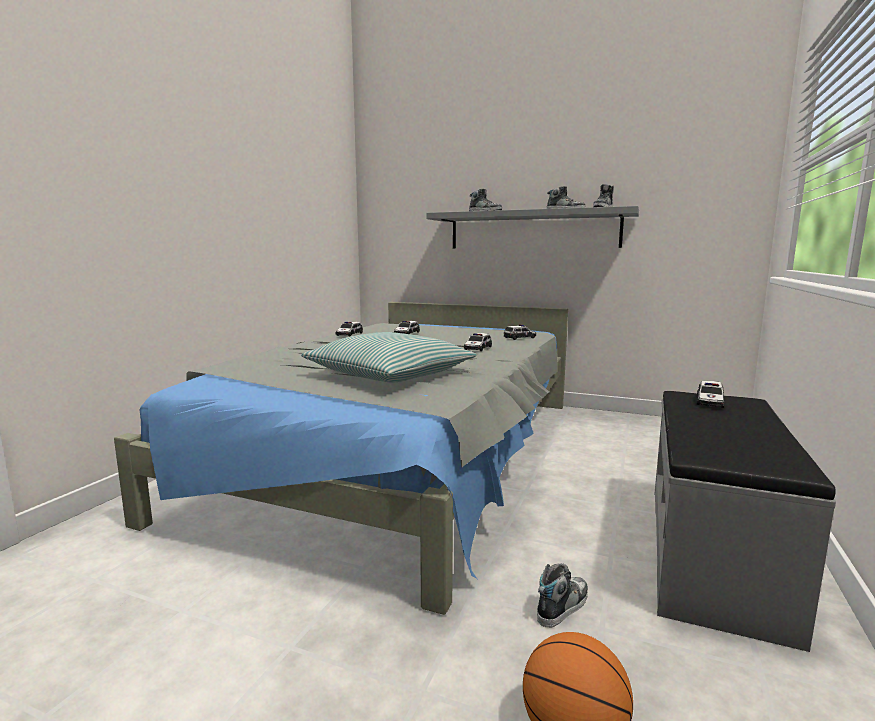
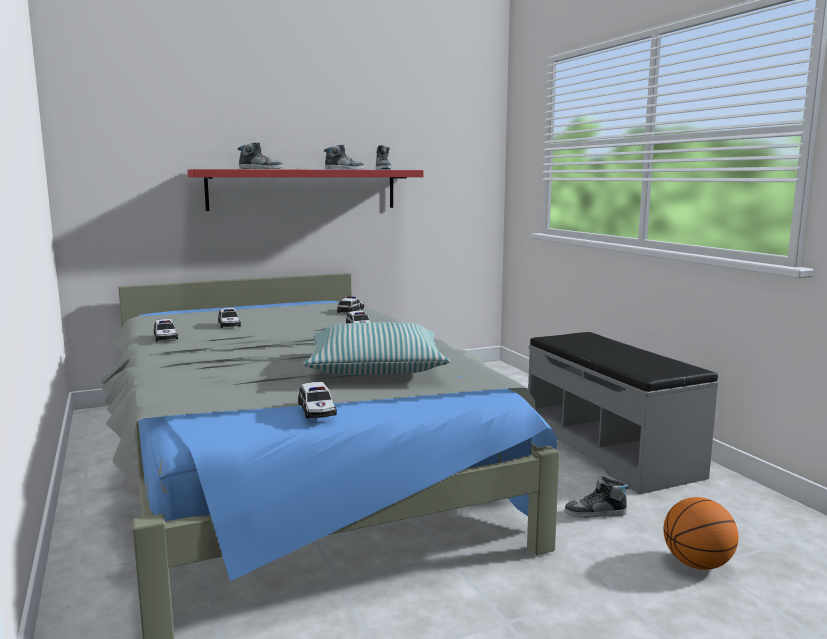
camera: 45 degrees left, 0 degrees up
(533, 230) = (303, 189): grey shelf -> red shelf
(562, 606) = (595, 513): shoe -> shoe turned 90 degrees counterclockwise
(709, 402) = (574, 340): toy car -> toy car (317, 410)

